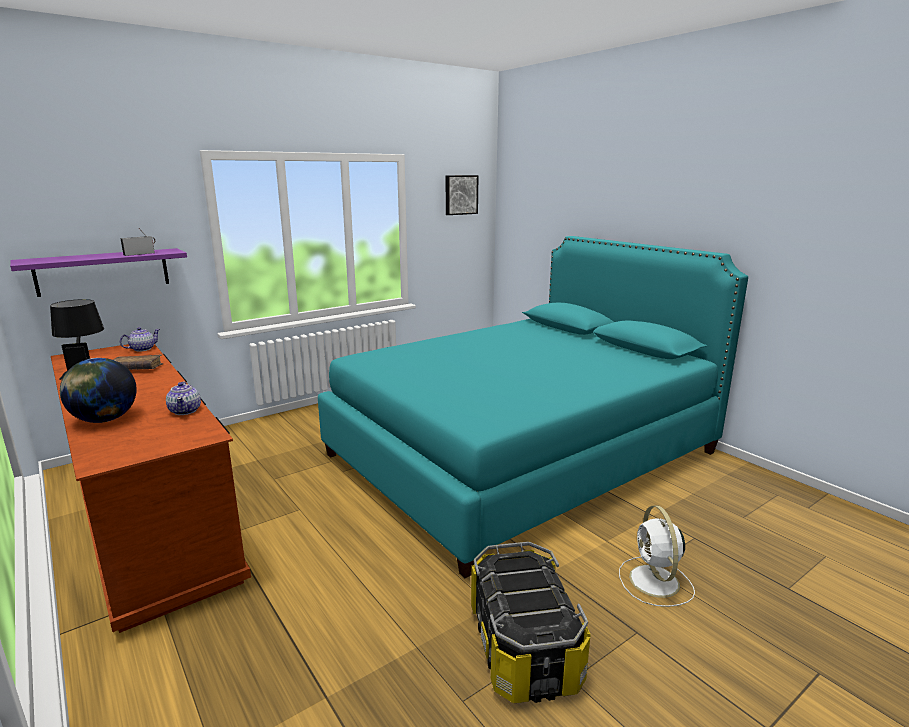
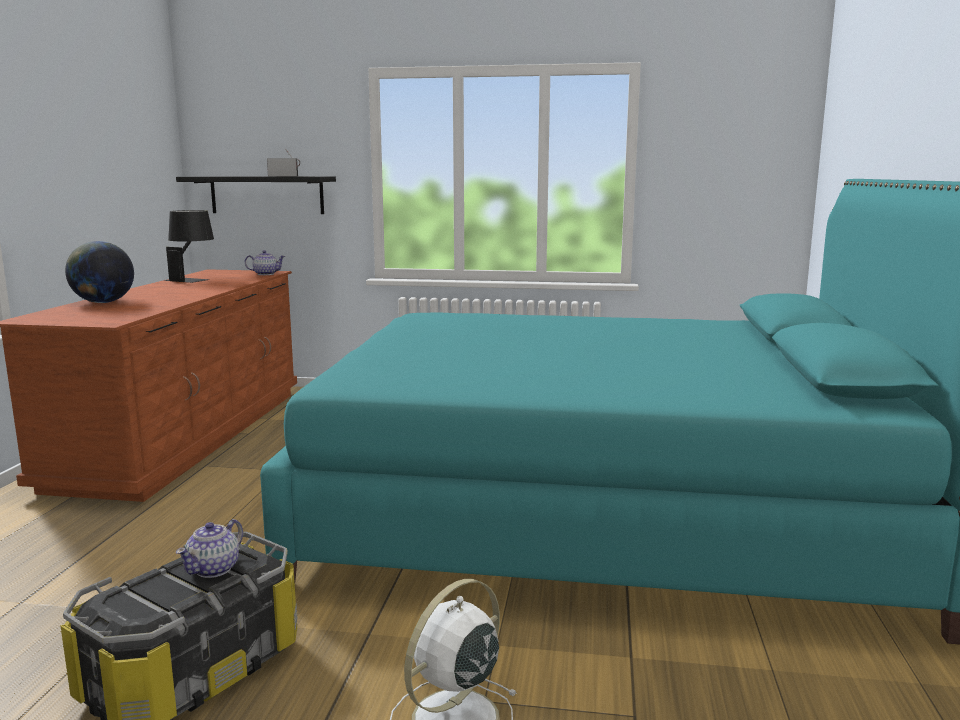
camera: 45 degrees right, 5 degrees down
(103, 271) = (267, 195): purple shelf -> black shelf
(136, 369) = (218, 283): brown book -> none
(185, 411) = (153, 308): teapot -> teapot (214, 569)
(460, 195) = (743, 123): picture -> none

